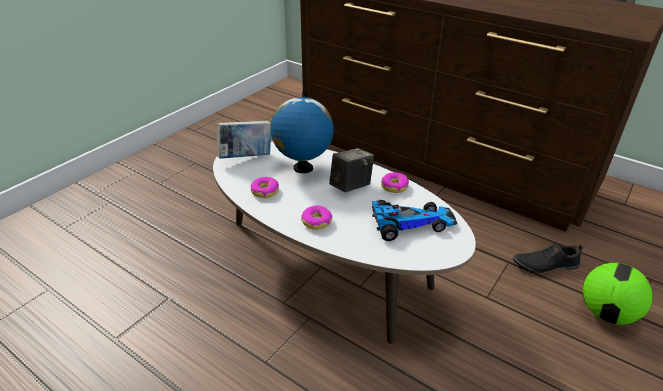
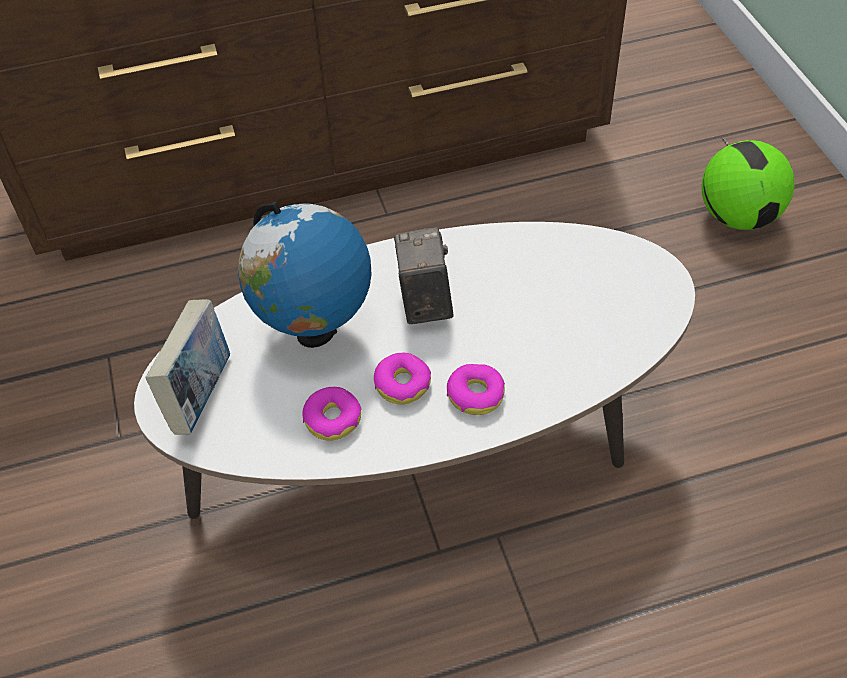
camera: 50 degrees left, 15 degrees up
(394, 186) = (473, 252): donut -> donut (402, 384)
(409, 223) = (573, 290): toy car -> none
(545, 264) = (621, 206): black shoe -> none

